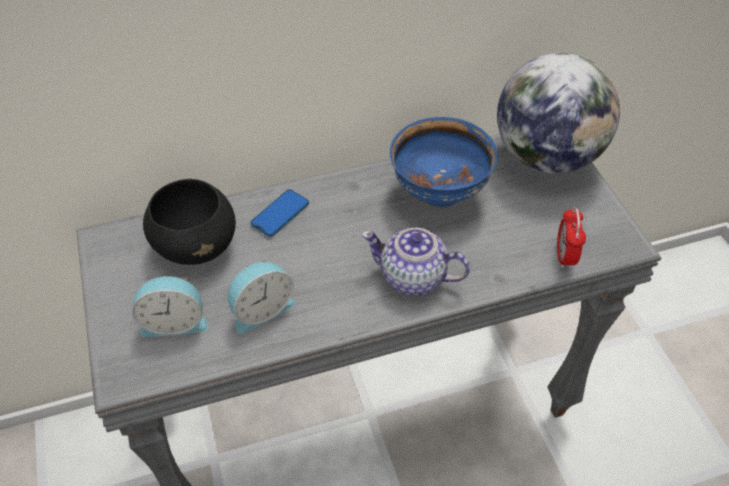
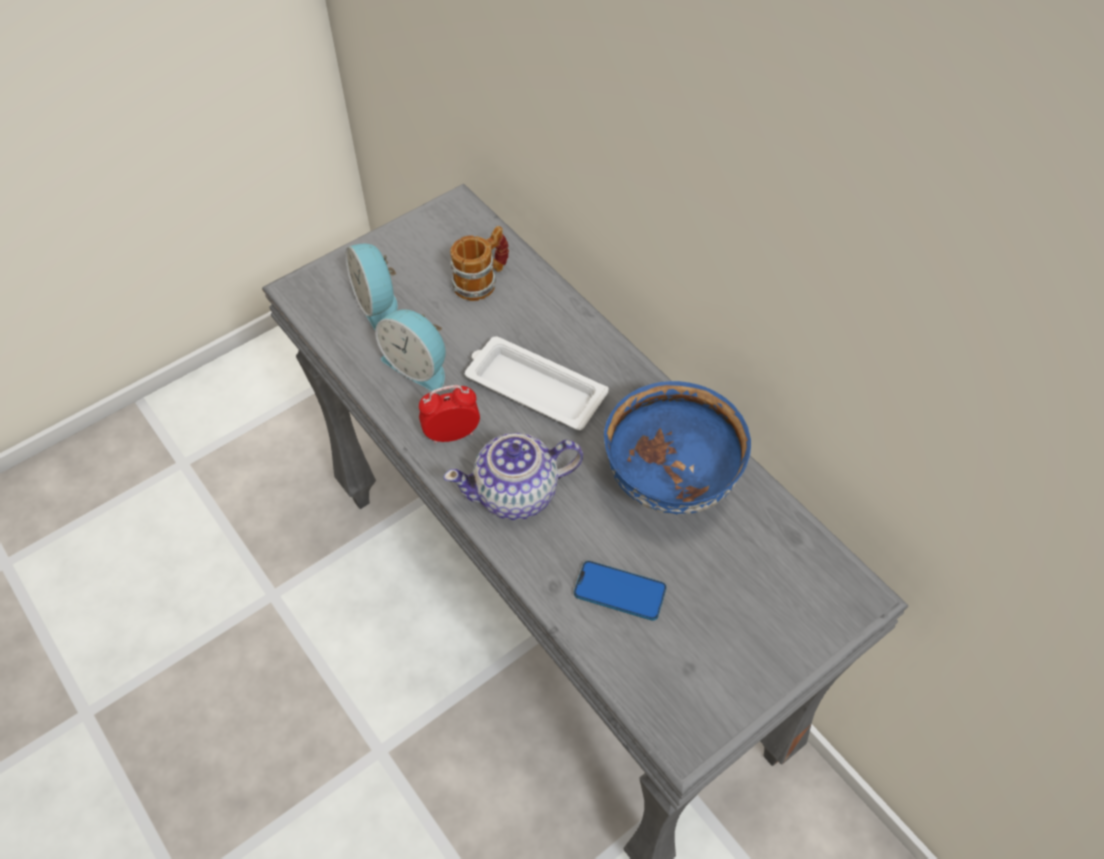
camera: 70 degrees right, 5 degrees up
(196, 244) = (482, 281): black bowl -> mug
(280, 214) = (558, 335): phone -> phone (619, 591)
(322, 242) = (533, 388): none -> white tray
(413, 277) = (517, 493): teapot -> teapot turned 105 degrees counterclockwise
(546, 156) = (811, 598): globe -> none
(564, 256) = (624, 658): alarm clock -> alarm clock (452, 434)

